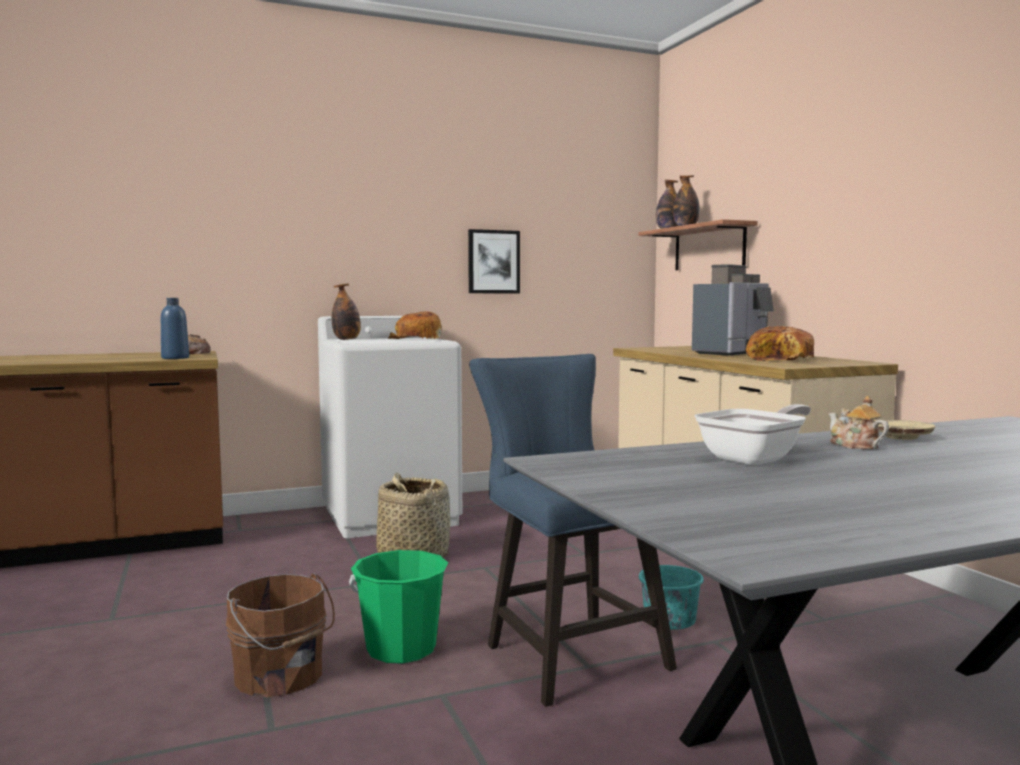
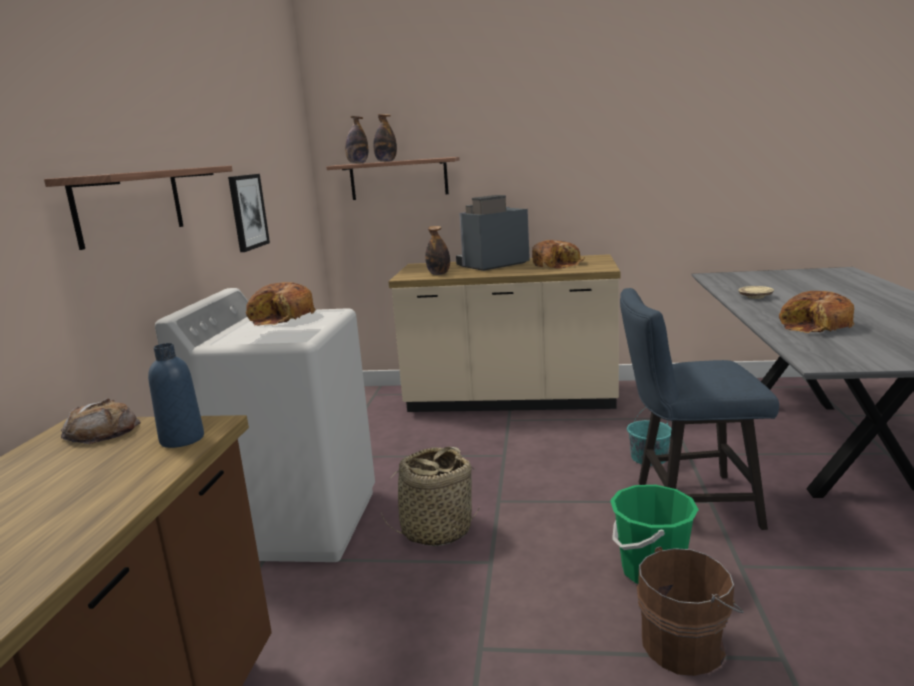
camera: 60 degrees left, 10 degrees up
(324, 236) = (130, 205): none -> shelf
(347, 339) = (232, 340): bottle -> bottle (439, 274)
(735, 353) = (491, 265): coffee machine -> coffee machine turned 105 degrees counterclockwise
(755, 458) = (816, 326): frying pan -> bread
(854, 446) = (779, 307): teapot -> none

